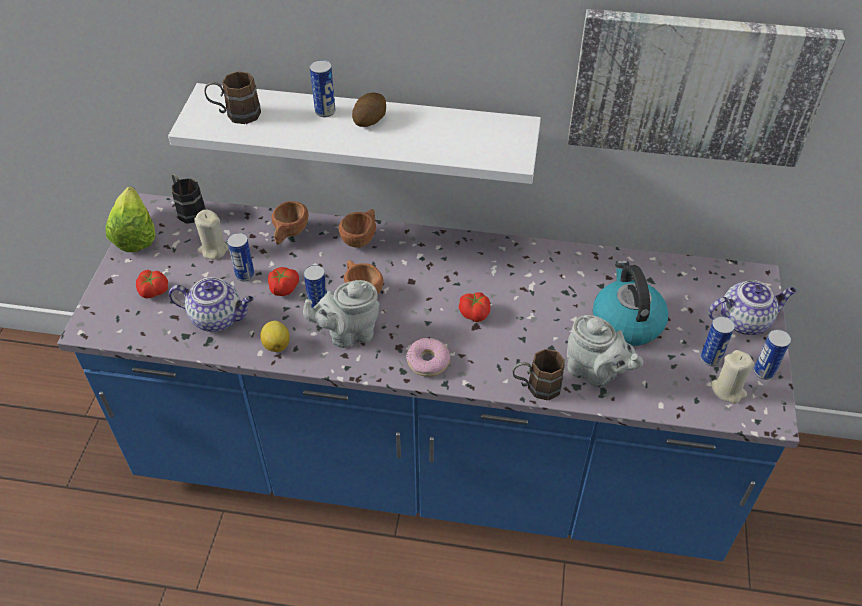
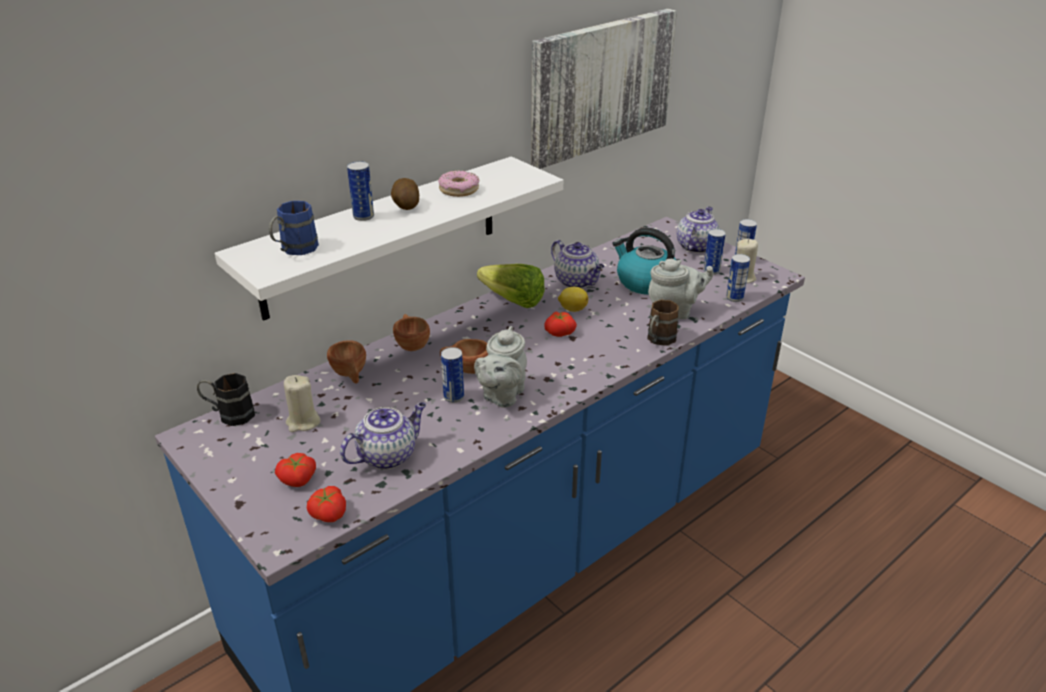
camera: 50 degrees left, 15 degrees down
(137, 230) = (203, 457): lettuce -> lettuce (509, 299)
(235, 115) = (294, 250): brown mug -> blue mug
(245, 275) = (360, 418): can -> can (734, 298)
(276, 344) = (463, 436): lemon -> lemon (572, 309)
(283, 288) = (406, 405): tomato -> tomato (328, 514)
(428, 361) = (578, 372): donut -> donut (459, 190)
(569, 275) = (577, 282): none -> teapot

